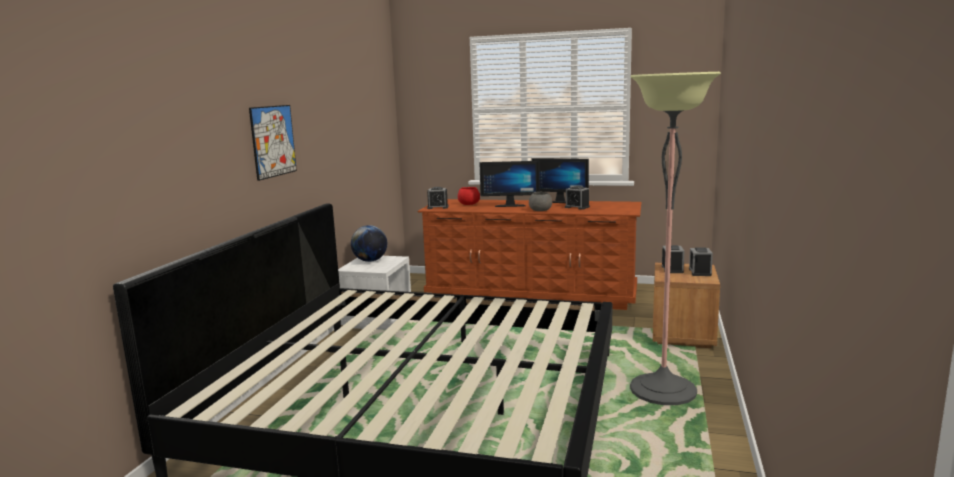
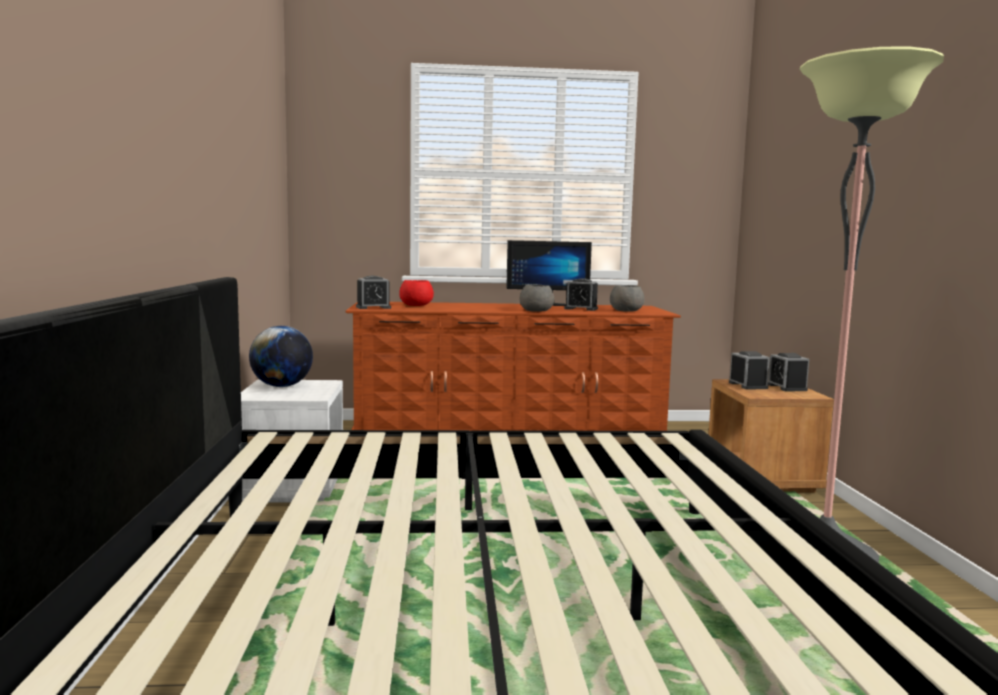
camera: 20 degrees left, 5 degrees down
(273, 141) = (158, 135): picture -> none
(510, 205) = (482, 307): monitor -> none
(606, 209) = (625, 311): none -> grey bowl

